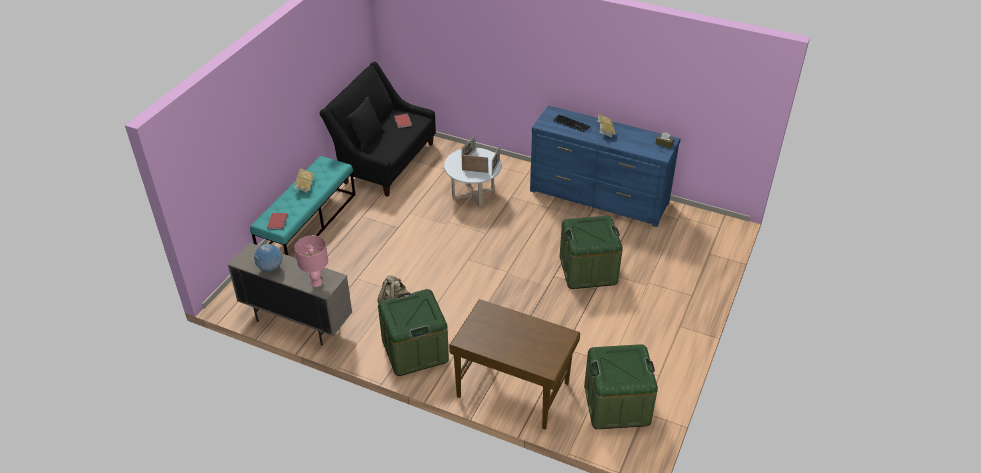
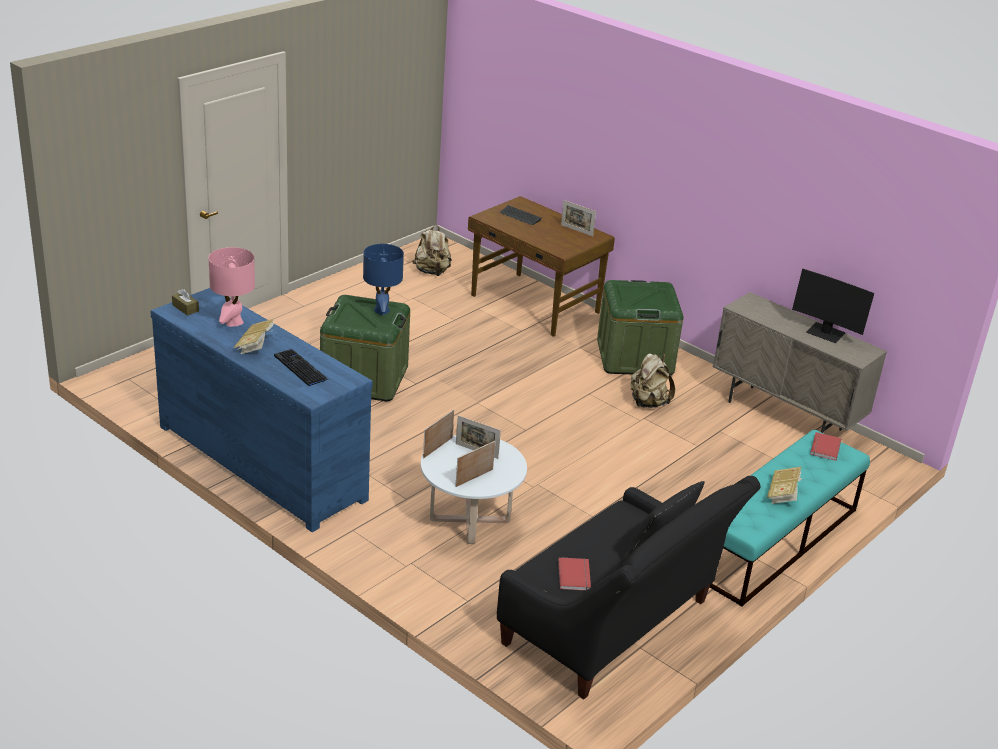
camera: 165 degrees left, 10 degrees down
(270, 268) = (825, 333): globe -> monitor
(316, 282) = (763, 308): pink table lamp -> pink table lamp (233, 322)
(483, 341) = (576, 230): none -> picture frame
(538, 346) = (520, 216): none -> keyboard
(585, 239) = (381, 311): none -> blue table lamp
(616, 404) = (432, 272): green storage box -> beige backpack

